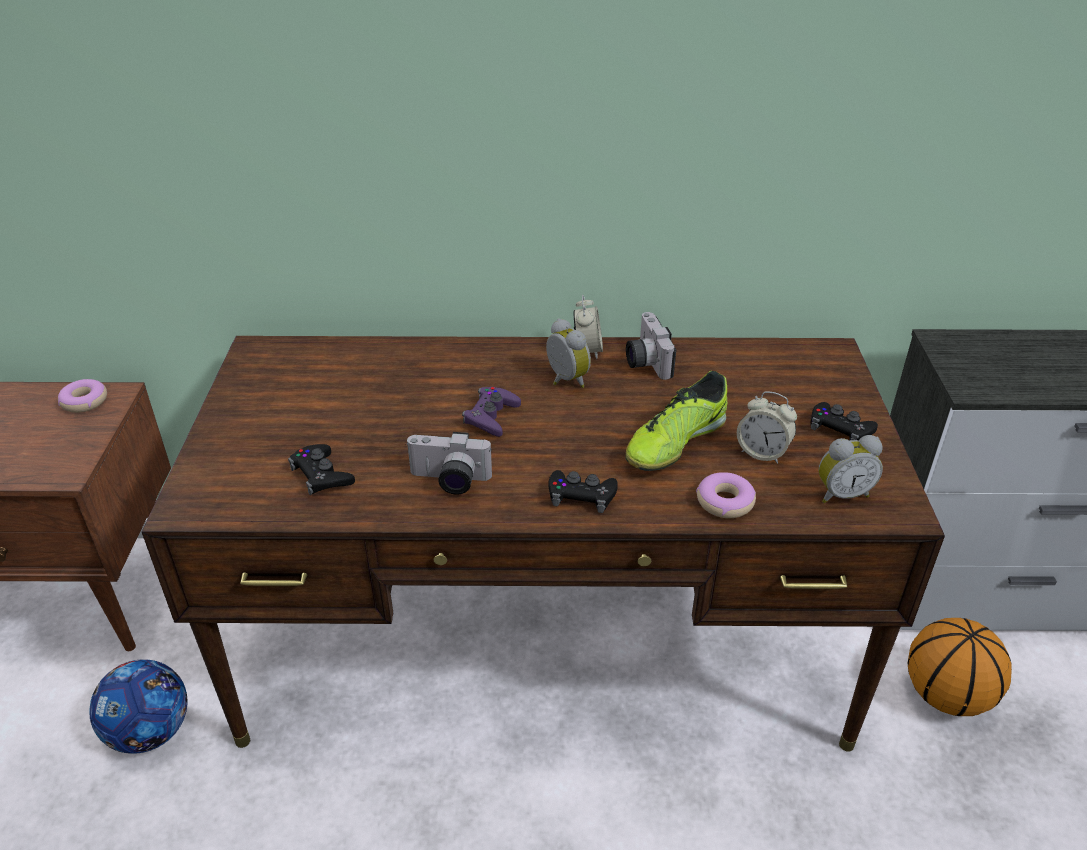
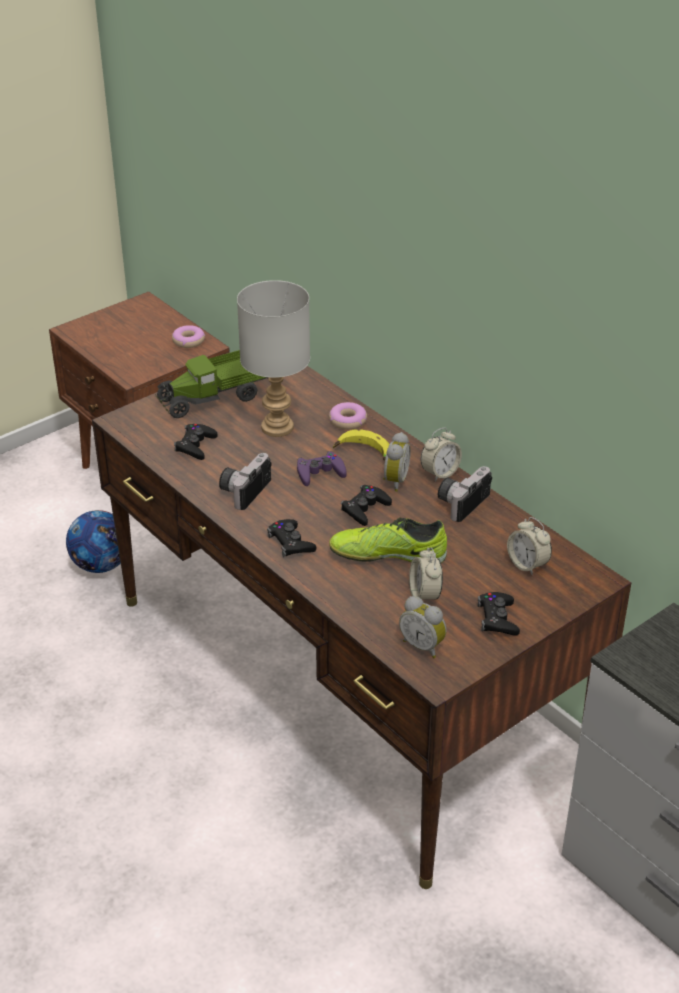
camera: 50 degrees right, 0 degrees up
(262, 417) = (216, 398): none -> toy truck
(375, 404) = (276, 427): none -> grey table lamp
(449, 481) = (244, 490): camera -> camera turned 60 degrees clockwise
(497, 376) = (363, 453): none -> banana
(586, 419) = (365, 509): none -> black game controller
(725, 502) = (354, 600): donut -> donut (348, 421)
(777, 374) = (527, 564): none -> alarm clock
(947, 695) = (540, 925): basketball -> none

